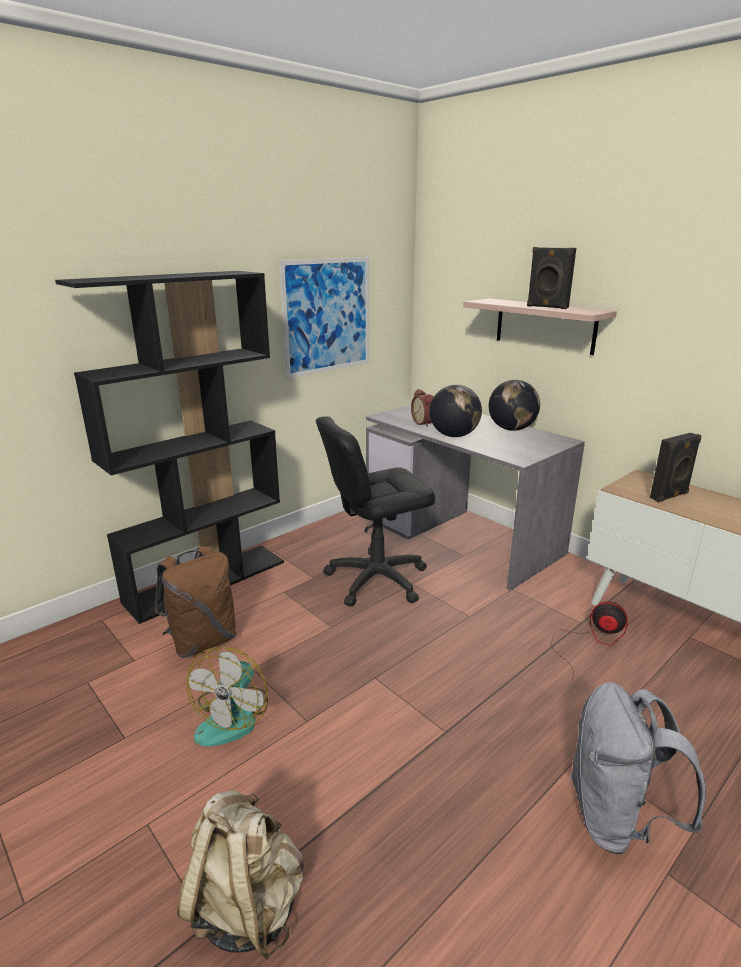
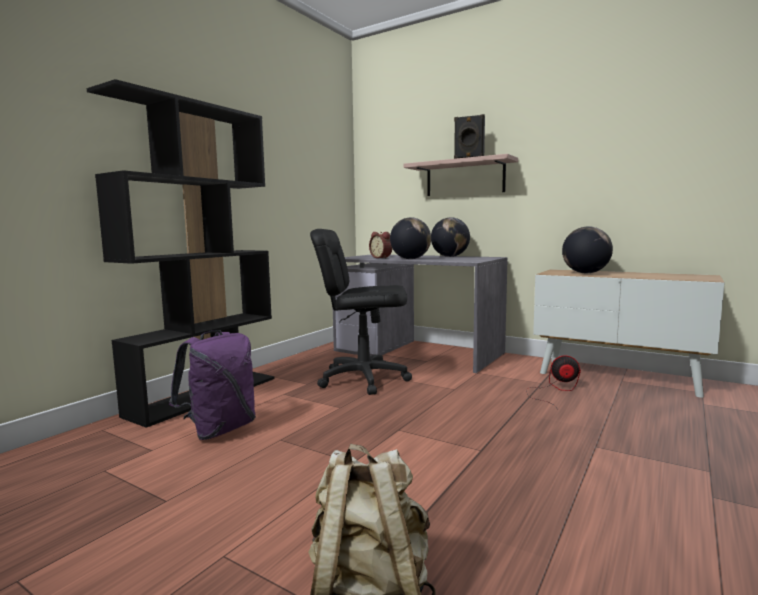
camera: 15 degrees left, 15 degrees down
(202, 641) = (220, 429): brown backpack -> purple backpack
(234, 717) = (279, 470): fan -> none
(327, 316) = (296, 177): picture -> none
(376, 579) = (363, 379): black office chair -> black office chair turned 45 degrees clockwise
(617, 818) = (651, 474): grey backpack -> none
(670, 496) = (585, 273): black speaker -> globe

